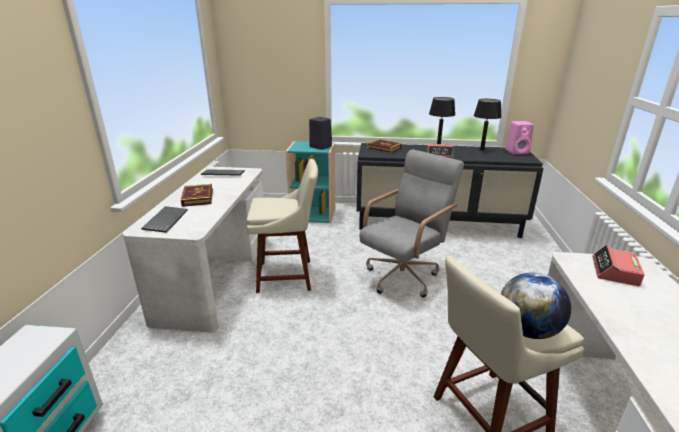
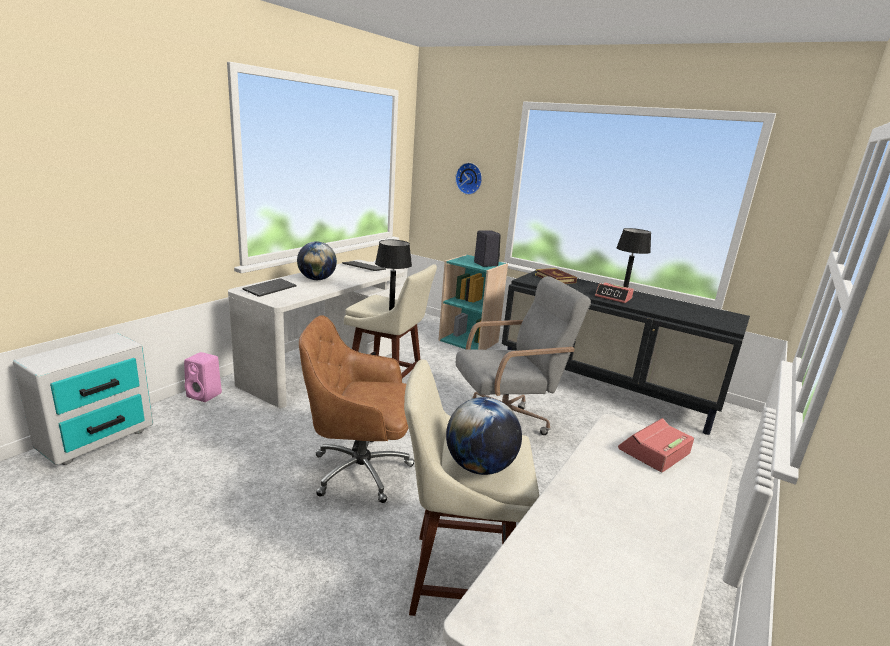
camera: 25 degrees right, 5 degrees down
(198, 197) = (317, 279): book -> globe
(281, 72) = (469, 178): none -> wall clock
(339, 361) = (361, 470): none -> brown office chair
(481, 150) = (679, 305): black table lamp -> black table lamp (391, 309)
(517, 152) = (728, 317): pink speaker -> pink speaker (205, 395)

